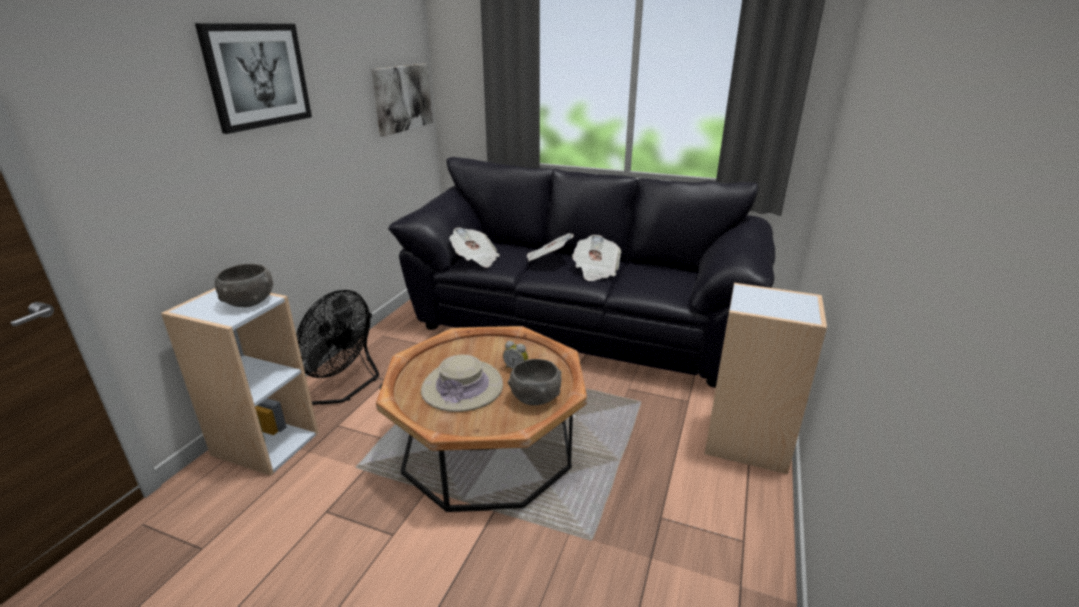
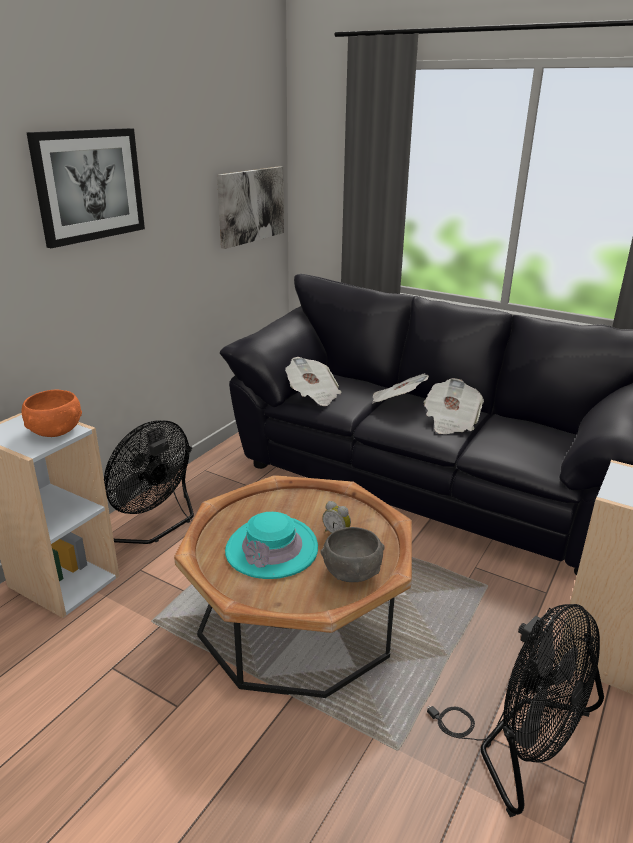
camera: 10 degrees right, 0 degrees up
(249, 302) = (55, 431): grey bowl -> orange bowl
(462, 387) = (271, 549): beige hat -> turquoise hat
(687, 519) = (519, 743): none -> black fan

